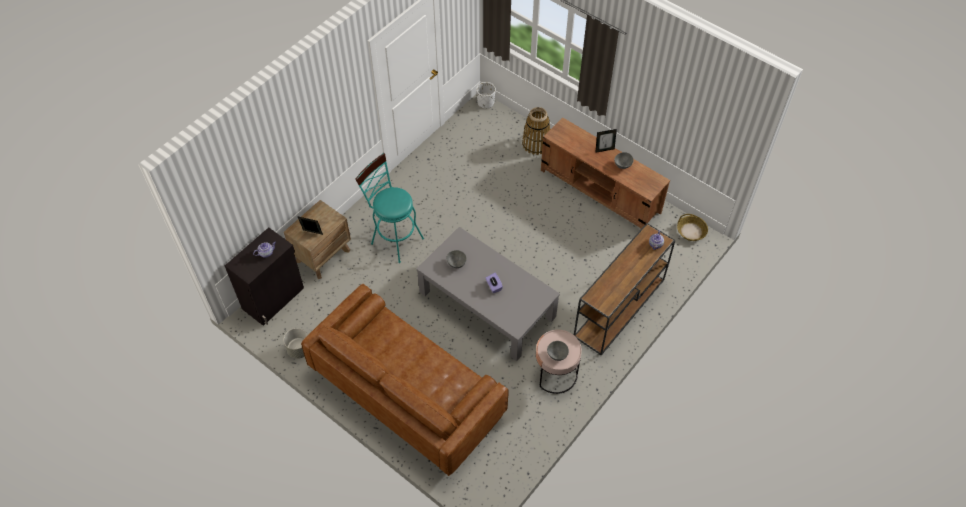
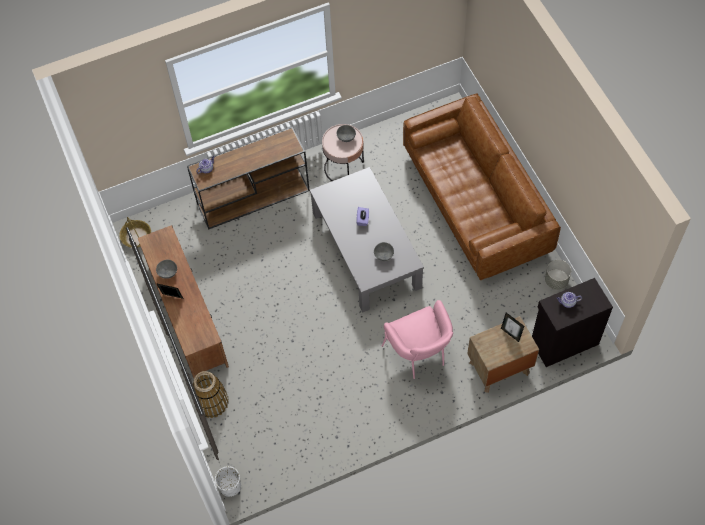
camera: 150 degrees left, 5 degrees up
(394, 239) = (419, 355): turquoise stool -> pink armchair

